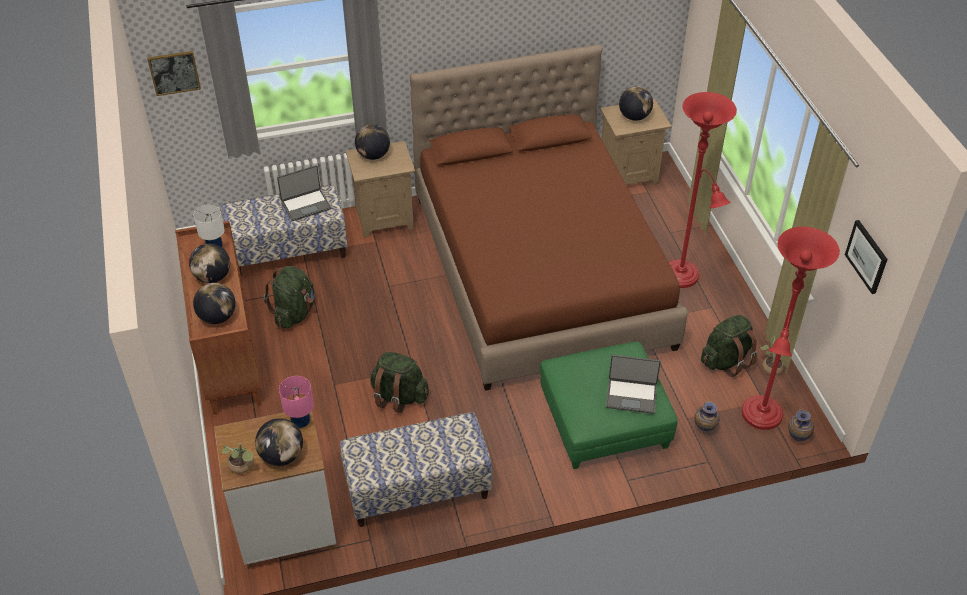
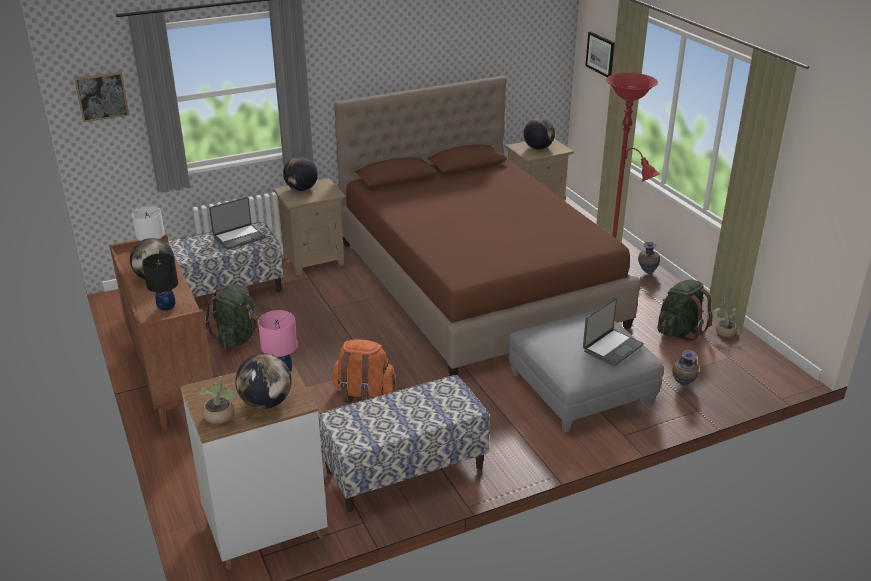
camera: 10 degrees left, 15 degrees down
(217, 317) = (166, 307): globe -> black table lamp
(399, 396) = (363, 393): green backpack -> orange backpack
(604, 419) = (580, 388): green ottoman -> grey ottoman
(631, 395) = (612, 348): laptop -> laptop turned 45 degrees counterclockwise
(761, 418) = (733, 370): red floor lamp -> none
(796, 438) = (774, 382): vase -> vase (646, 273)
(867, 256) = (826, 164): picture -> picture (601, 54)

